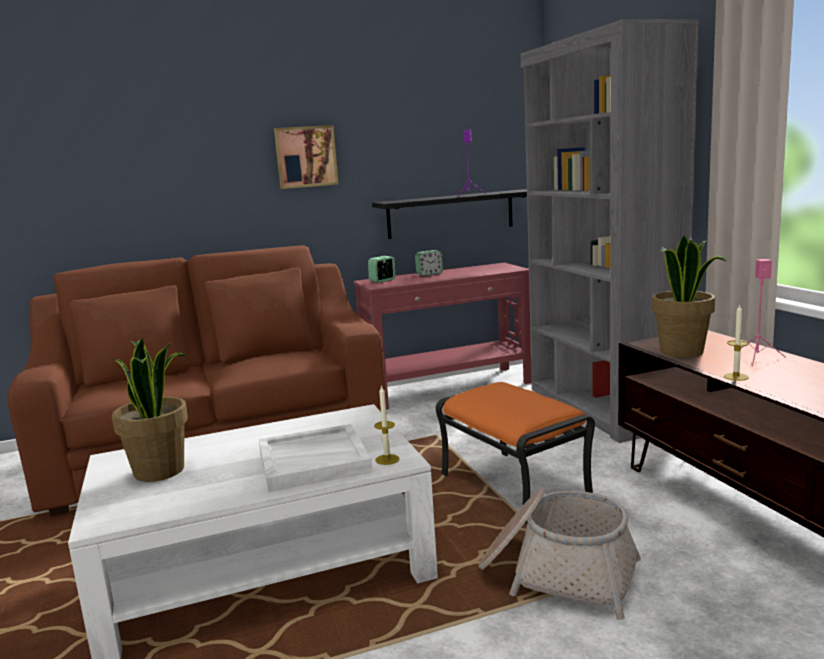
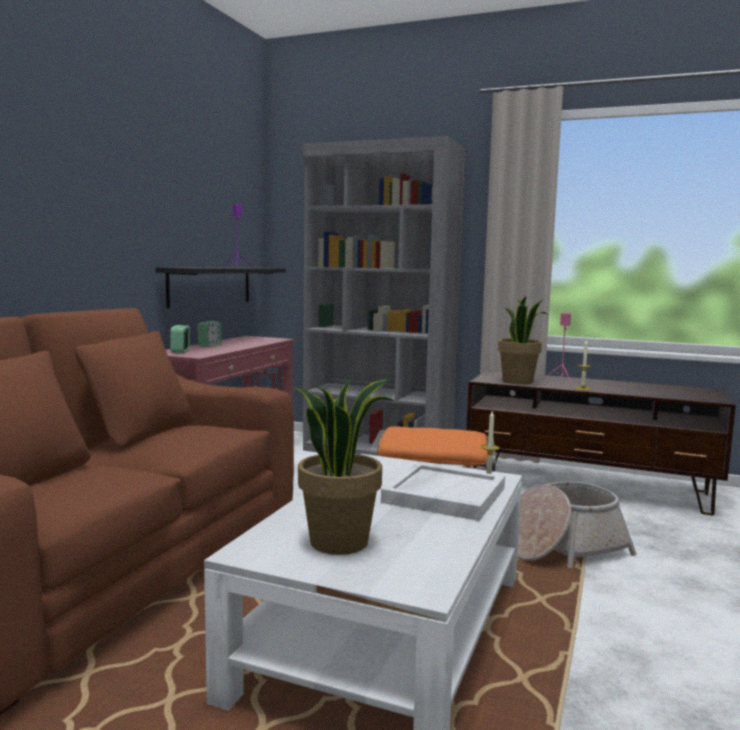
camera: 50 degrees left, 5 degrees down
(306, 157) = (102, 207): picture -> none

